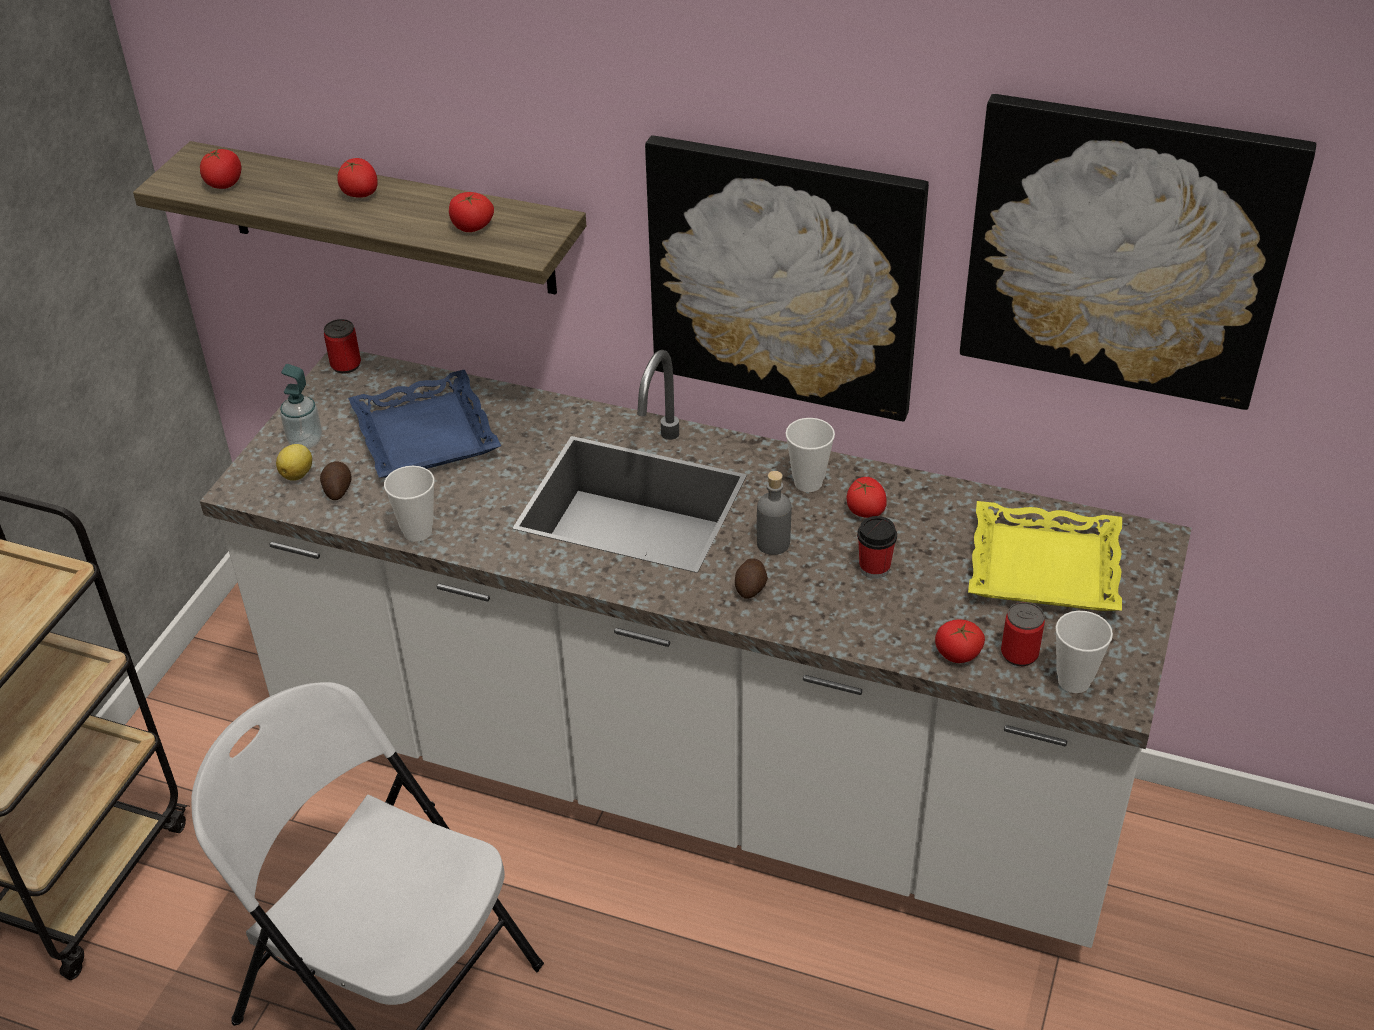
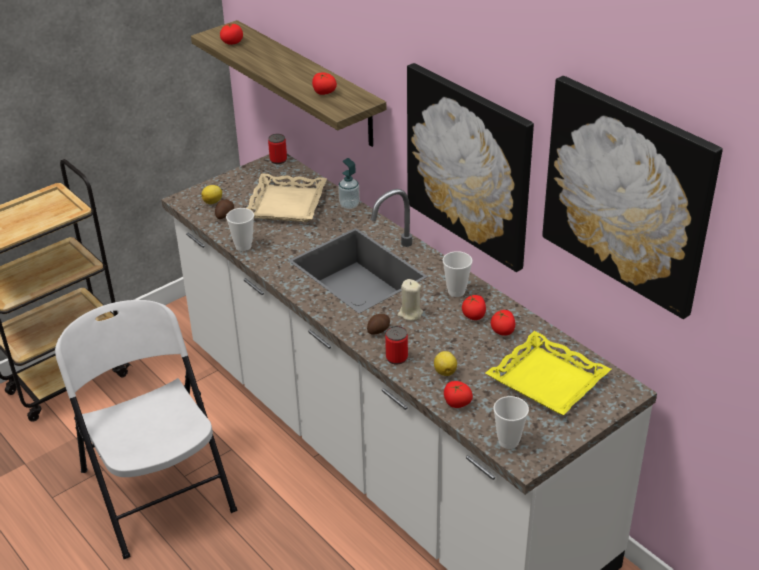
camera: 30 degrees right, 5 degrees down
(305, 441) = (229, 188): soap dispenser -> soap dispenser (349, 205)
(360, 193) = (288, 63): tomato -> tomato (502, 331)
(427, 435) = (287, 204): blue tray -> beige tray
(773, 543) = (410, 314): grey bottle -> beige candle
(874, 568) = (452, 345): cup -> none
(899, 612) = (445, 371): none -> lemon
(1019, 654) = (491, 416): can -> can (396, 358)

